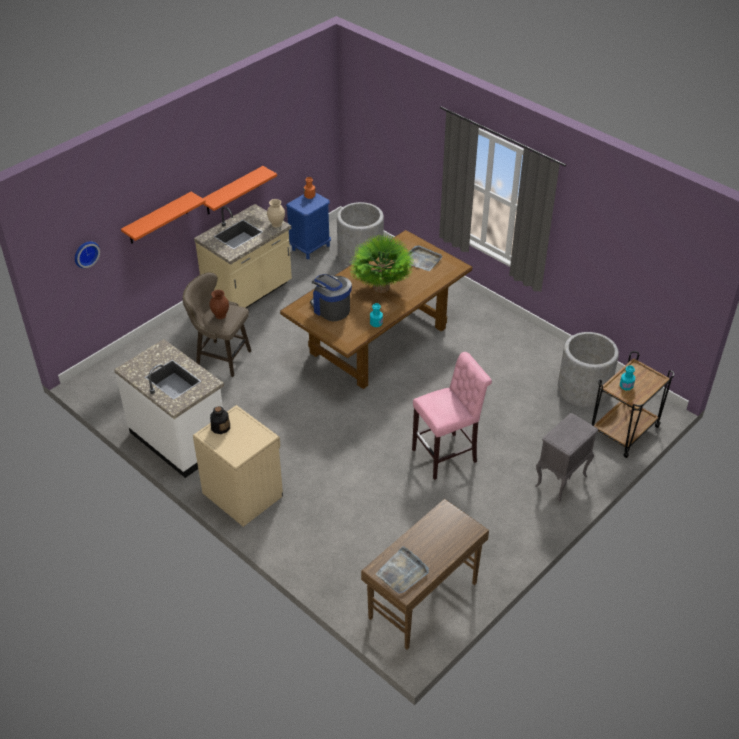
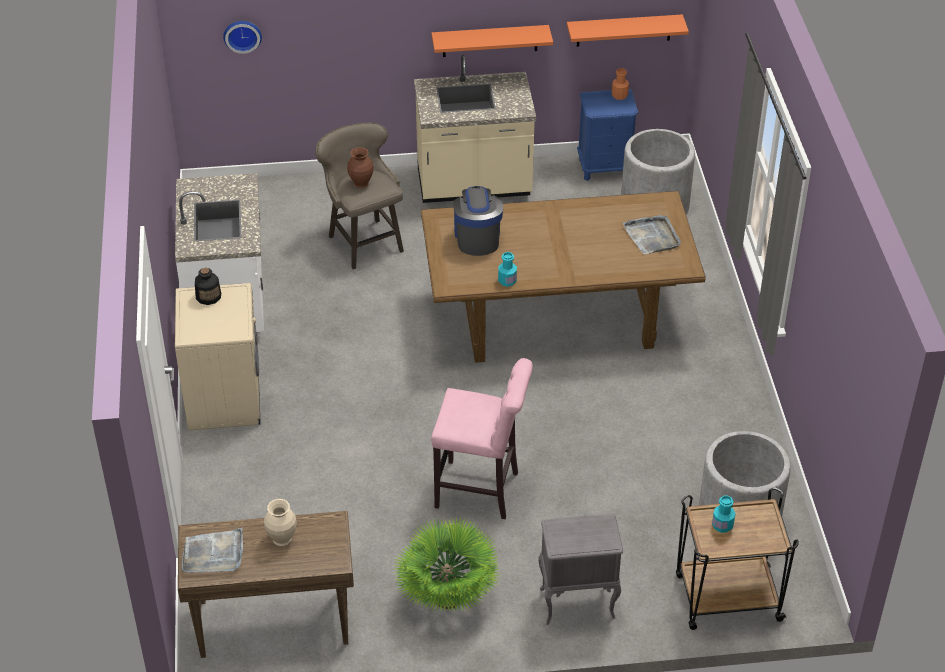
camera: 40 degrees right, 0 degrees up
(158, 218) = (360, 32): orange shelf -> orange shelf (624, 30)
(276, 224) = (520, 107): beige vase -> beige vase (281, 539)
(381, 287) = (563, 243): potted plant -> potted plant (447, 598)

